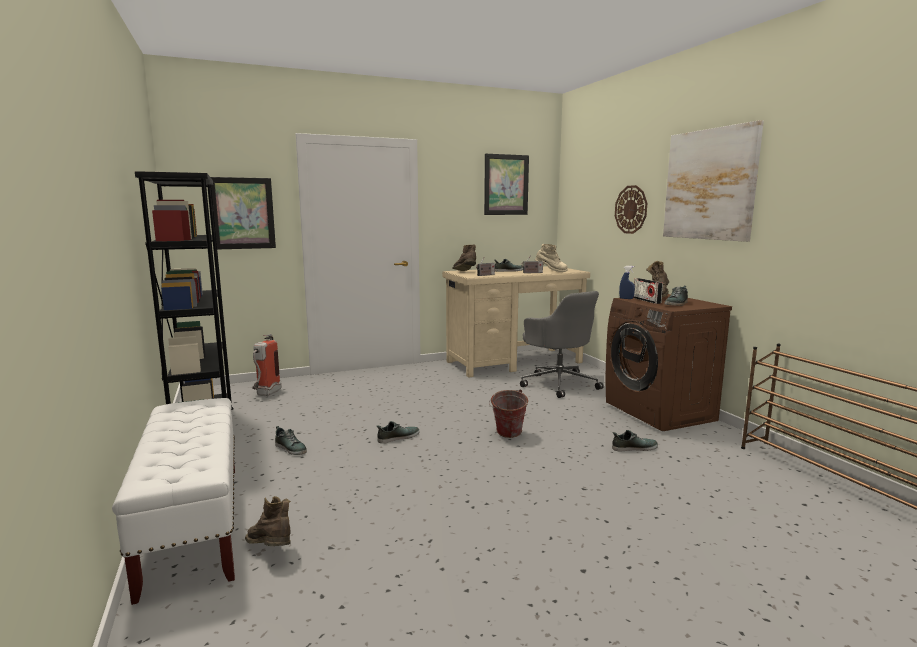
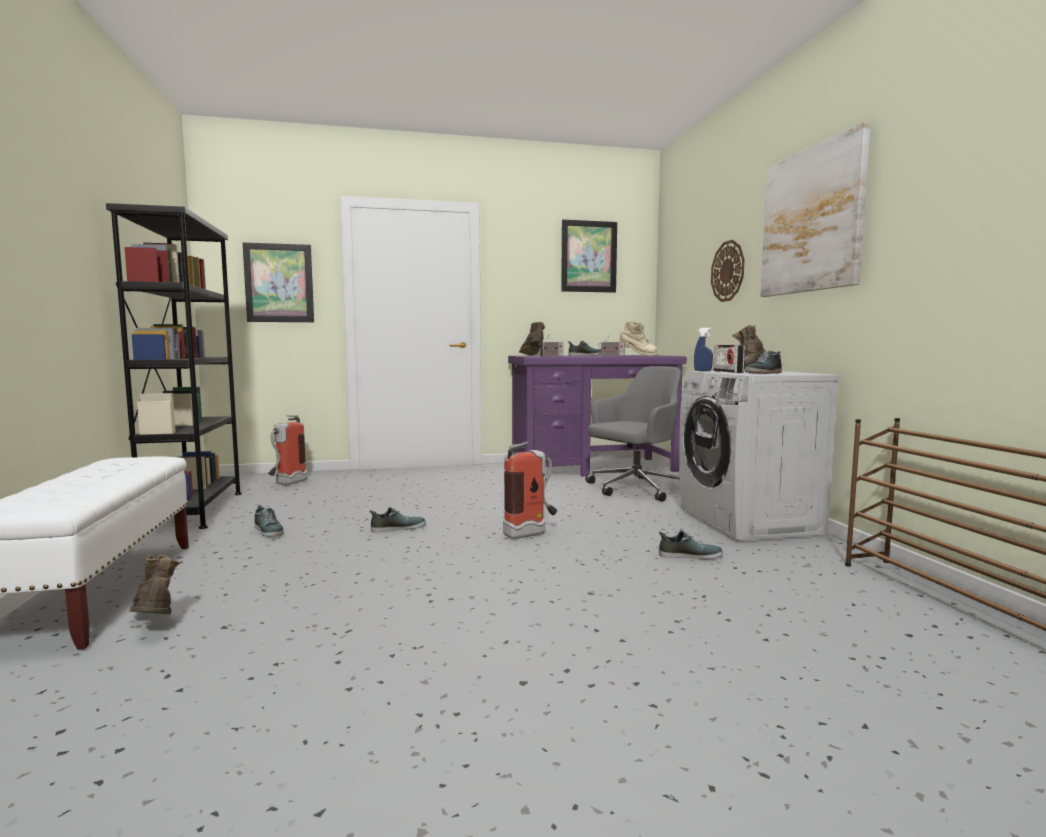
camera: 10 degrees right, 5 degrees down
(507, 435) = (531, 533): bucket -> fire extinguisher
(514, 362) = (593, 467): beige desk -> purple desk
(558, 383) = (634, 489): grey office chair -> grey office chair turned 105 degrees counterclockwise
(659, 413) = (748, 523): brown washing machine -> white washing machine

